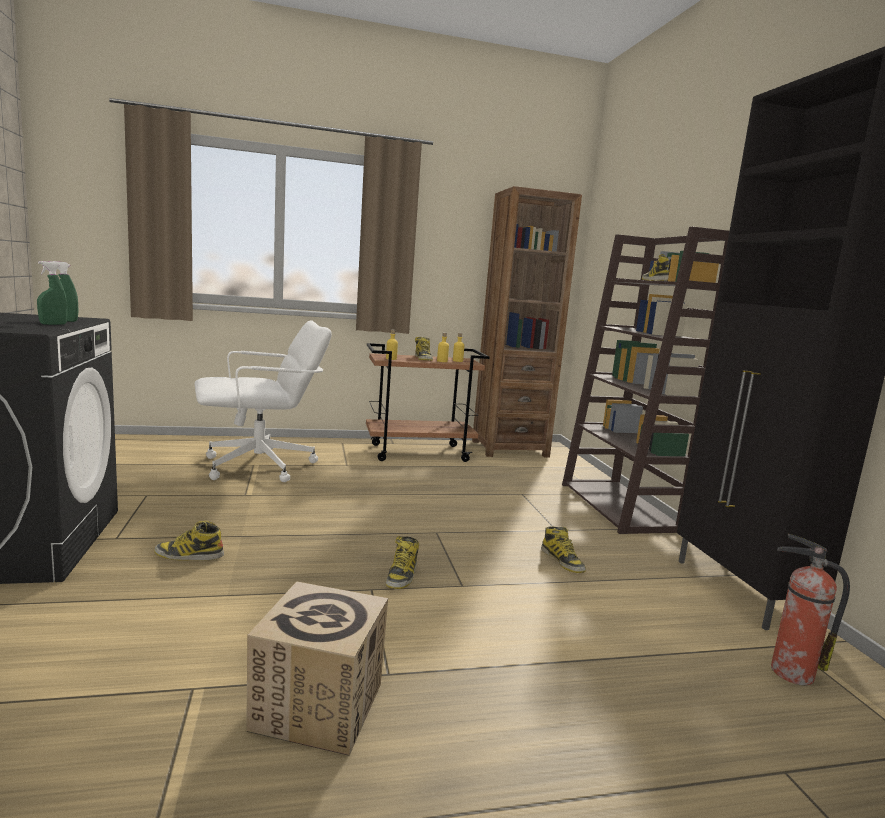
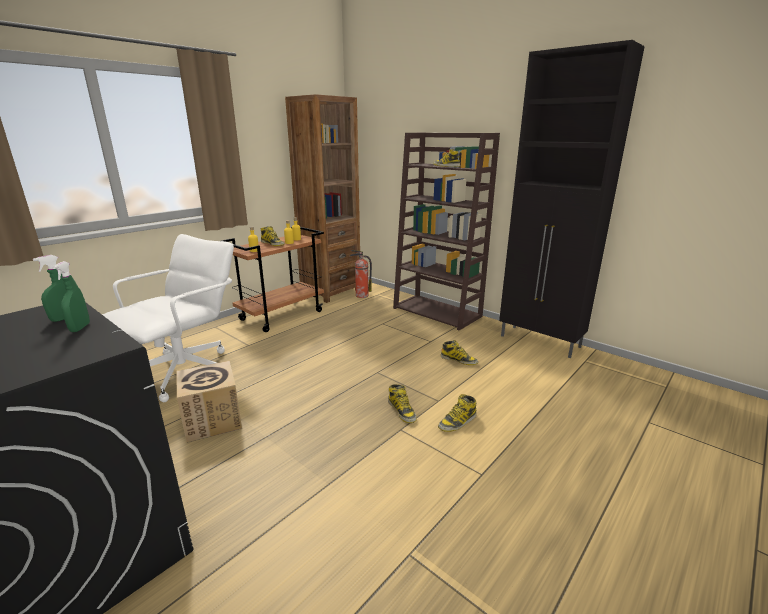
camera: 35 degrees left, 10 degrees up
(189, 555) = (254, 472): boot -> boot (457, 422)
(319, 706) = (481, 515): cardboard box -> cardboard box (213, 420)
(789, 672) = (599, 375): fire extinguisher -> fire extinguisher (361, 295)

